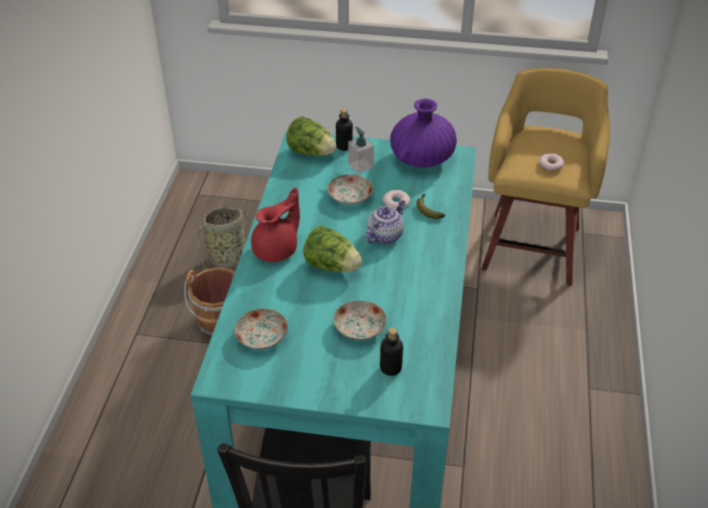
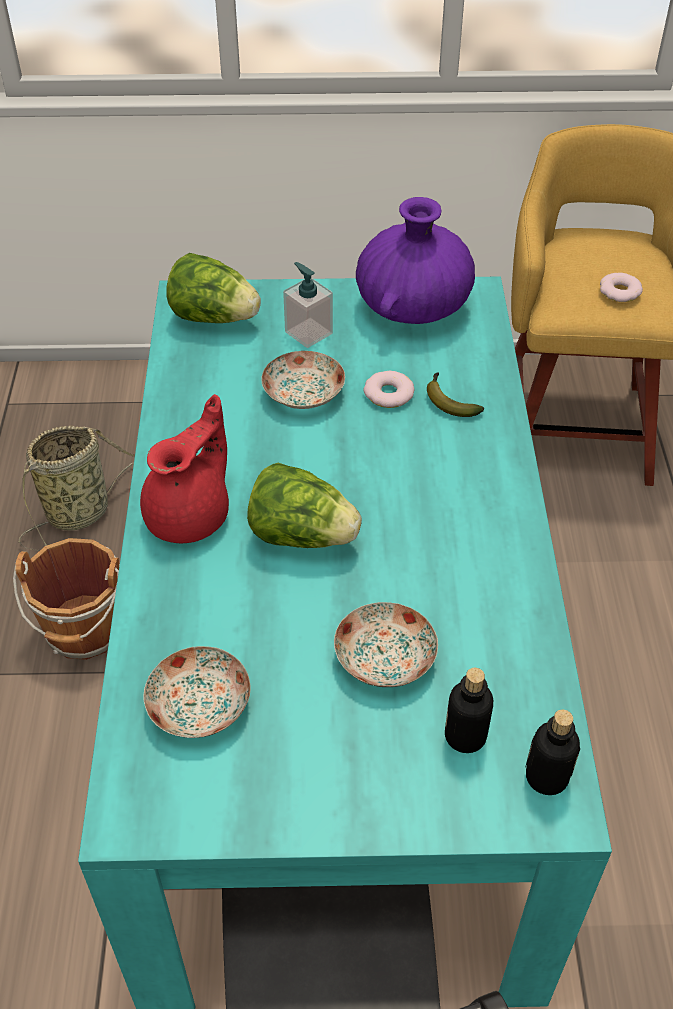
camera: 10 degrees left, 5 degrees up
(344, 146) = (270, 299): bottle -> bottle (546, 777)
(385, 235) = (385, 460): teapot -> none

